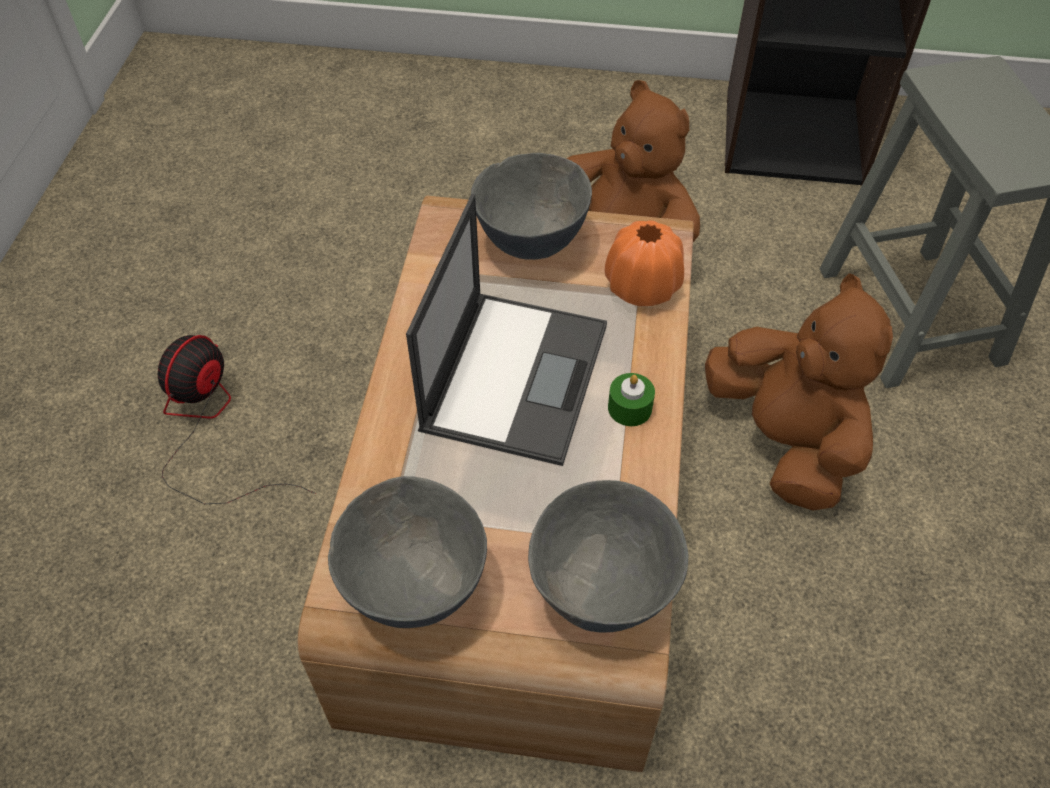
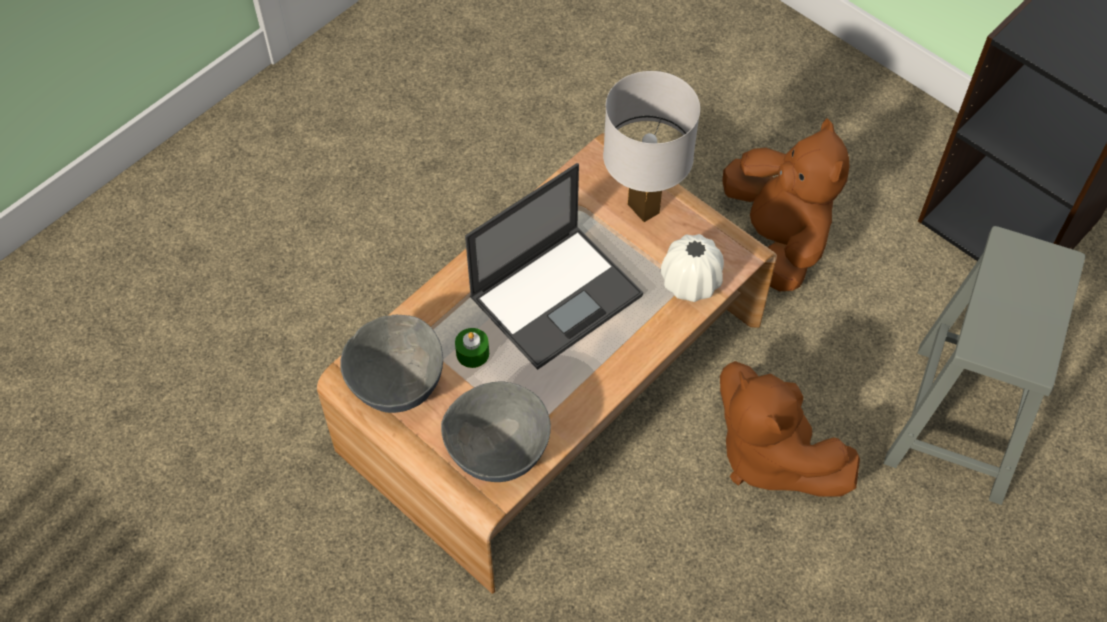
camera: 35 degrees right, 5 degrees up
(210, 428) = (391, 216): fan -> none
(530, 244) = (642, 208): grey bowl -> white table lamp
(629, 408) = (609, 358): green candle -> green candle (472, 353)
(642, 287) = (690, 282): orange vase -> white vase
(784, 441) = (769, 454): brown plush toy -> brown plush toy turned 135 degrees clockwise

